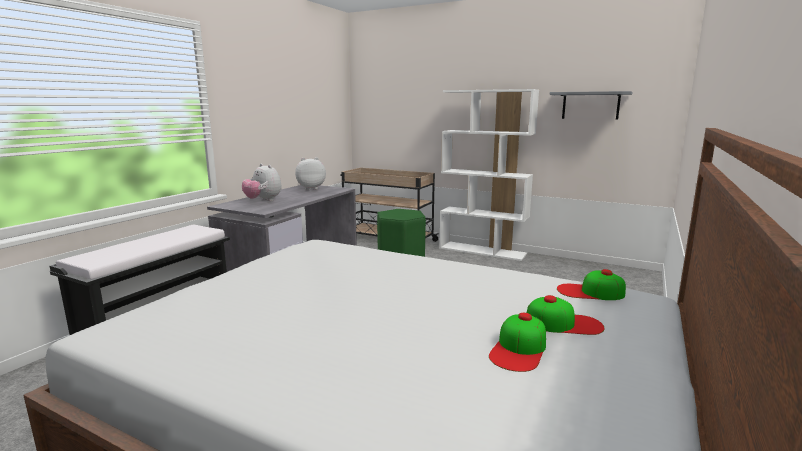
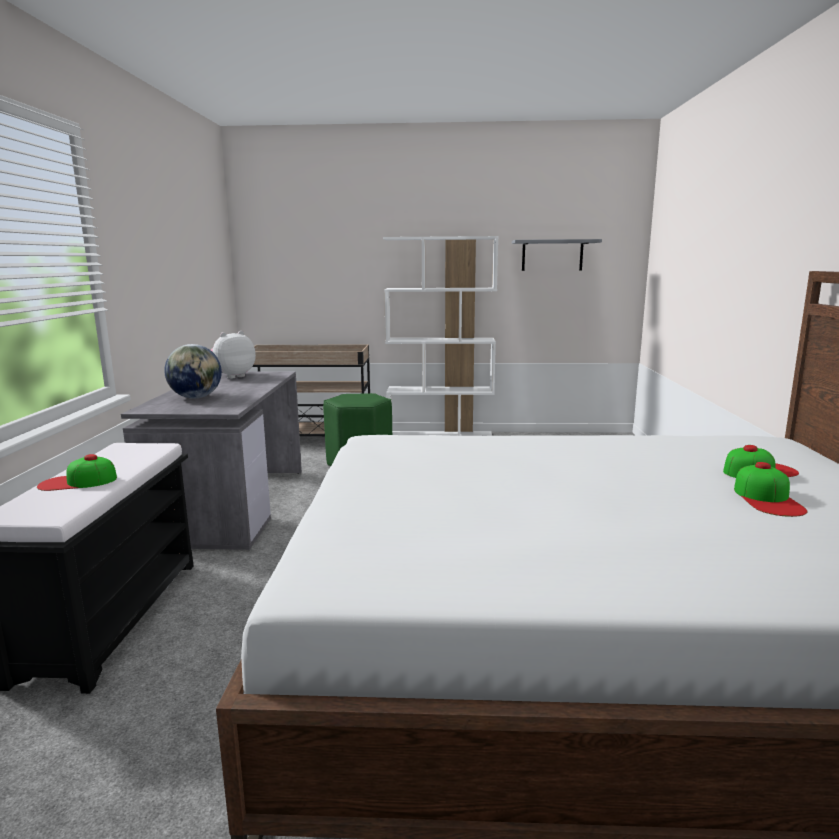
camera: 25 degrees left, 0 degrees up
(263, 200) = (196, 397): plush toy -> globe
(590, 292) = (731, 442): cap -> cap (77, 482)

